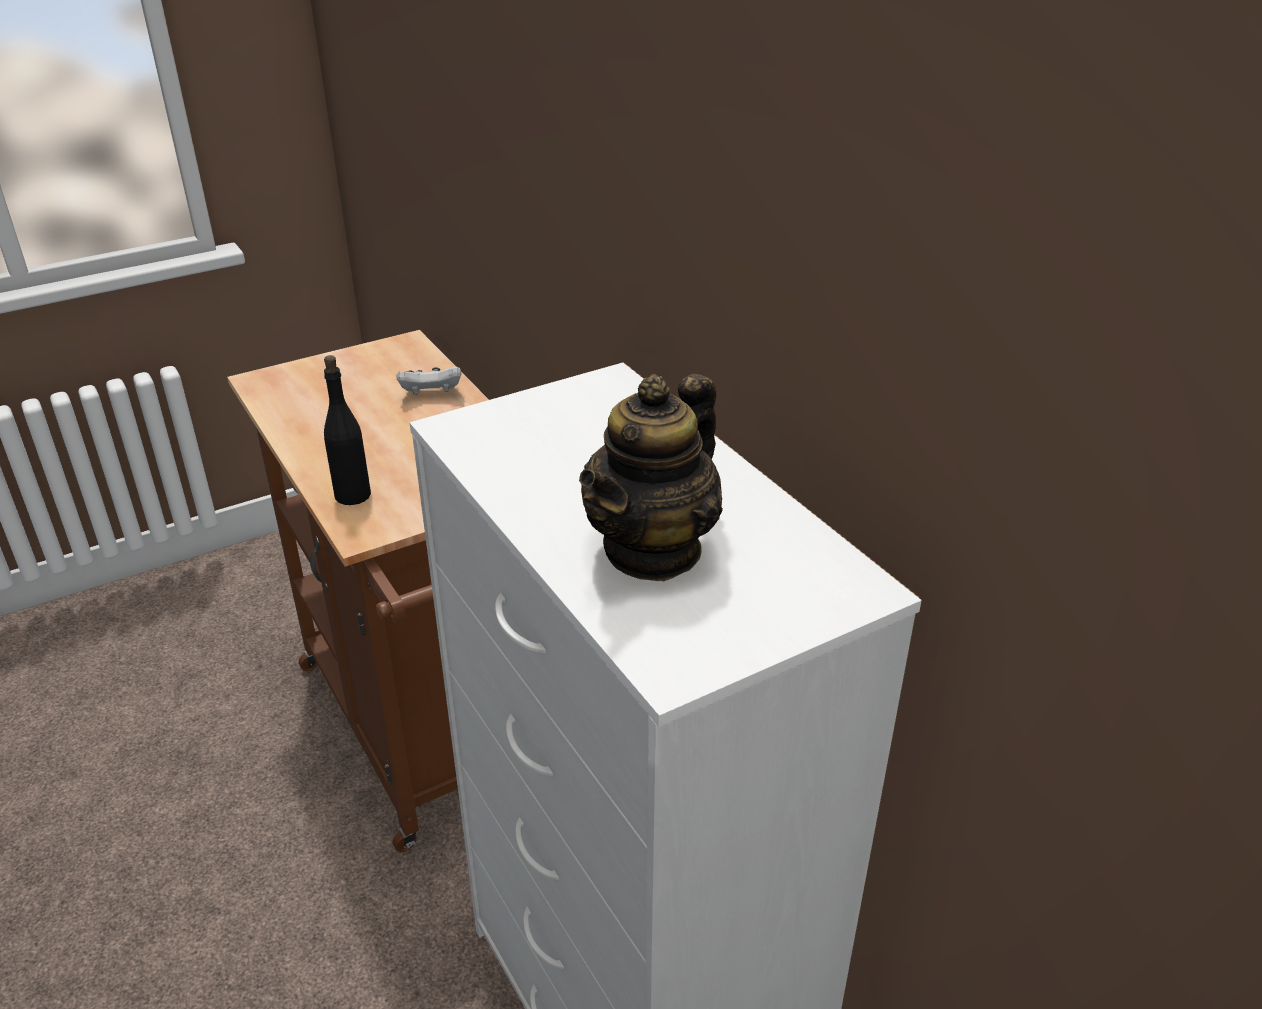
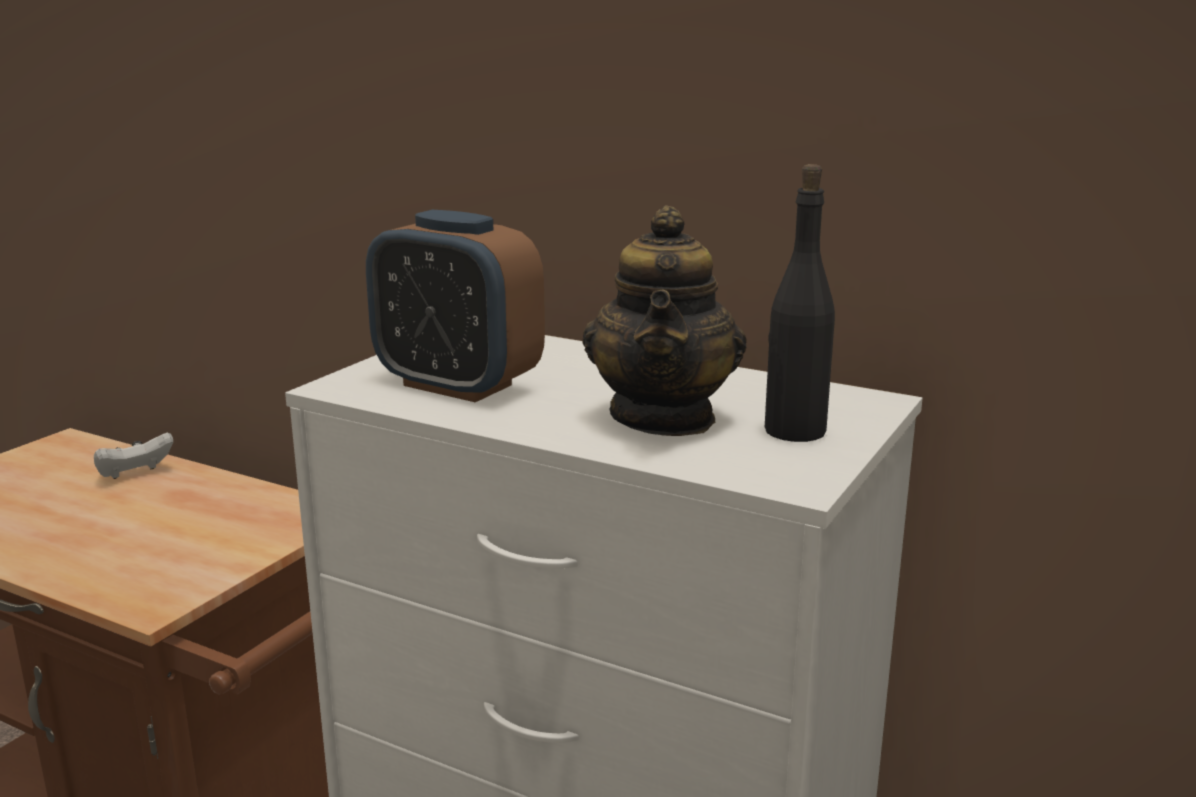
camera: 30 degrees left, 15 degrees down
(353, 495) = (111, 577): black bottle -> black bottle (794, 431)
(535, 453) = (457, 385): none -> alarm clock

